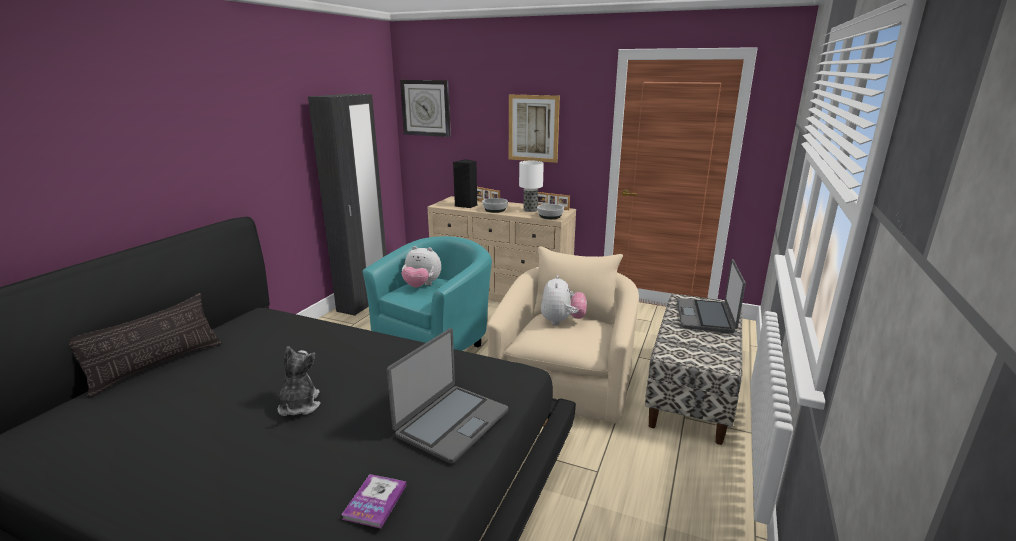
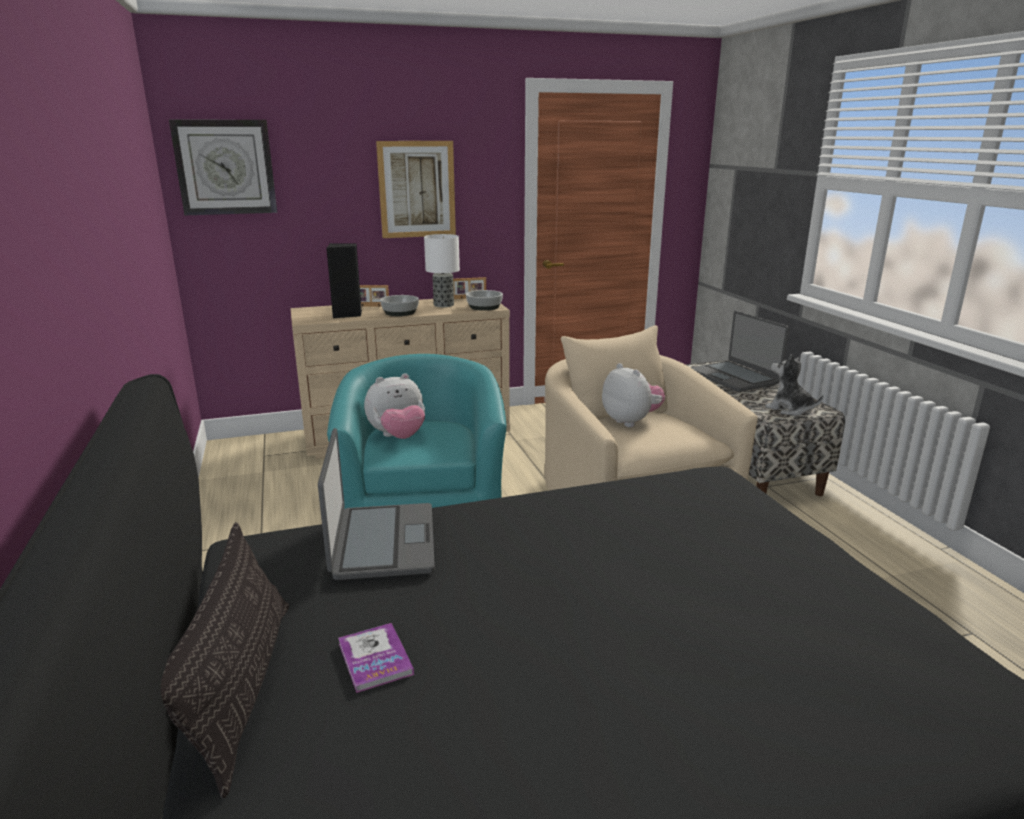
camera: 40 degrees left, 0 degrees up
(299, 405) = (596, 610): plush toy -> plush toy (789, 409)
(364, 302) = (225, 509): black wardrobe -> none
(375, 502) = (881, 637): book -> book (375, 658)
(451, 423) = (770, 542): laptop -> laptop (382, 542)

